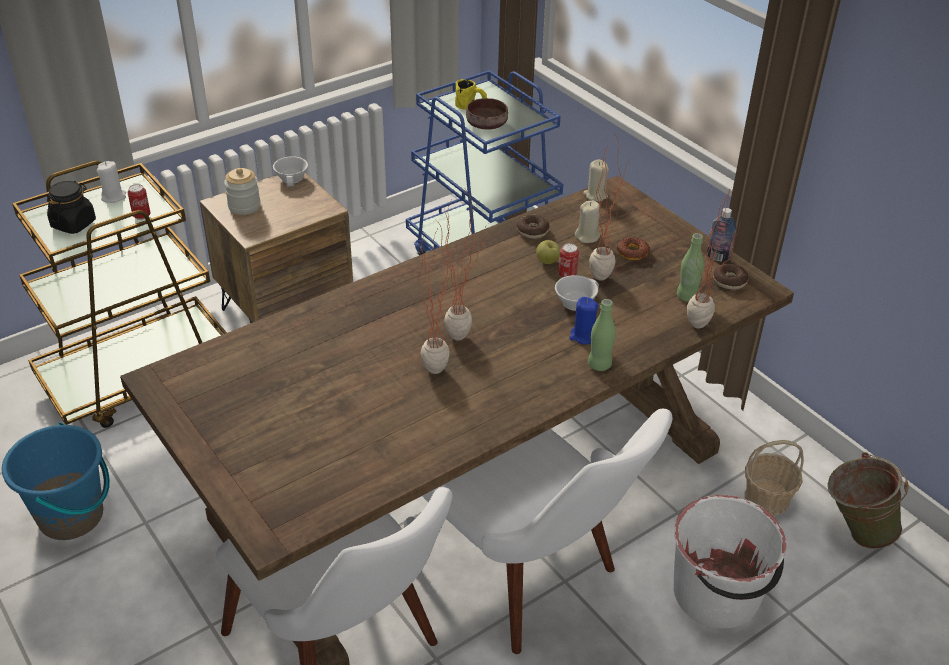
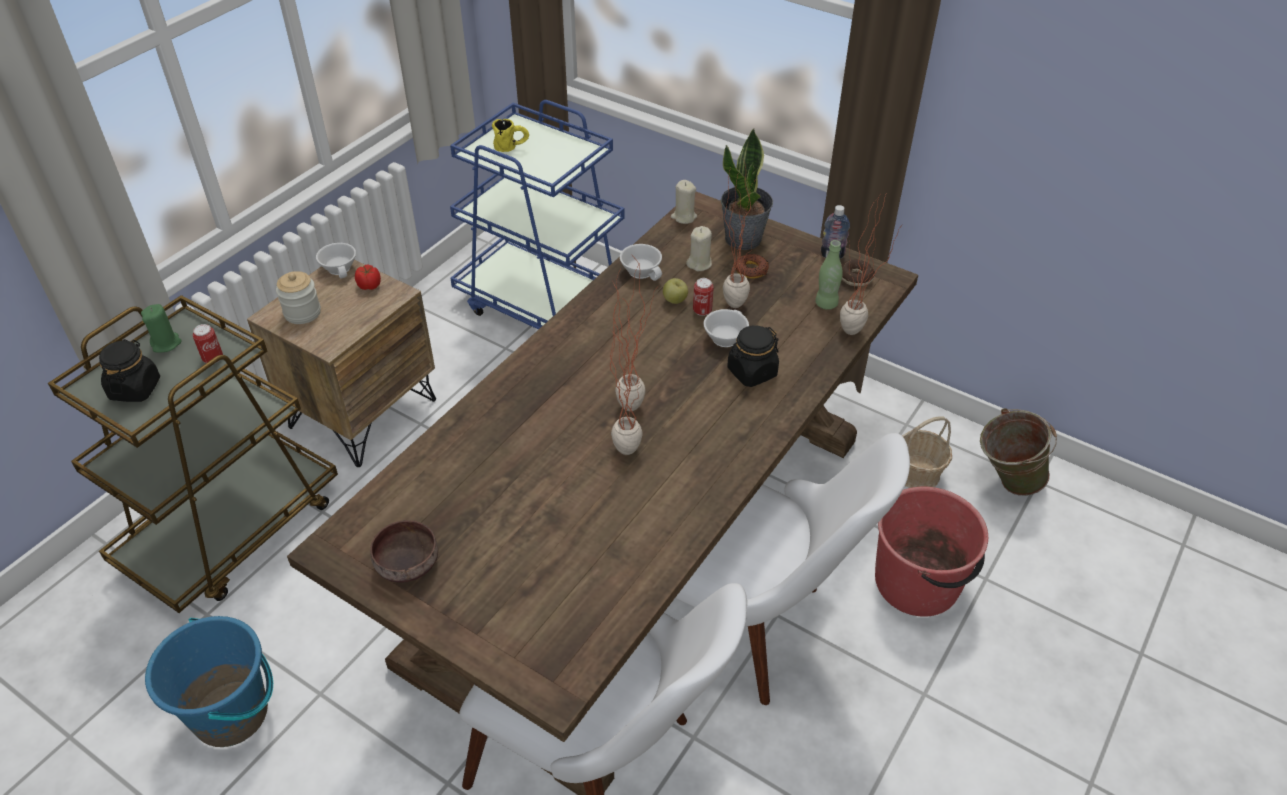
camera: 20 degrees left, 5 degrees up
(114, 197) = (166, 343): white candle -> green candle
(308, 198) = (370, 286): none -> tomato
(487, 124) = (539, 163): brown bowl -> brown bowl (408, 562)
(532, 231) = (643, 271): donut -> white cup
(583, 336) = (751, 372): blue candle -> black jar
(599, 364) = (783, 398): green bottle -> none
(641, 225) = (744, 239): none -> potted plant
(717, 594) = (918, 582): white bucket -> red bucket

